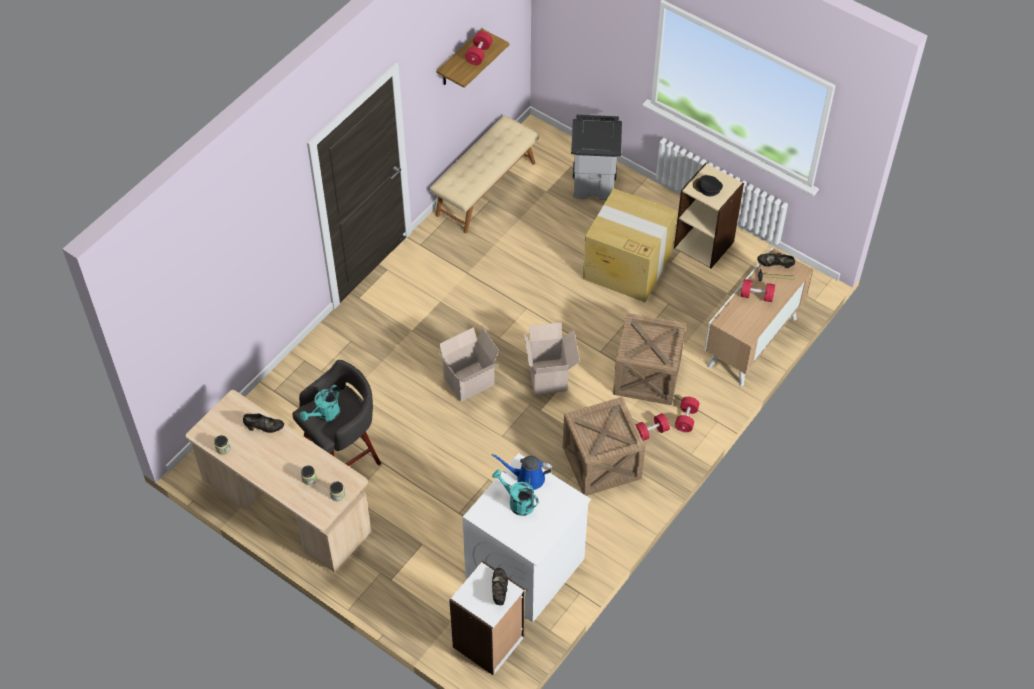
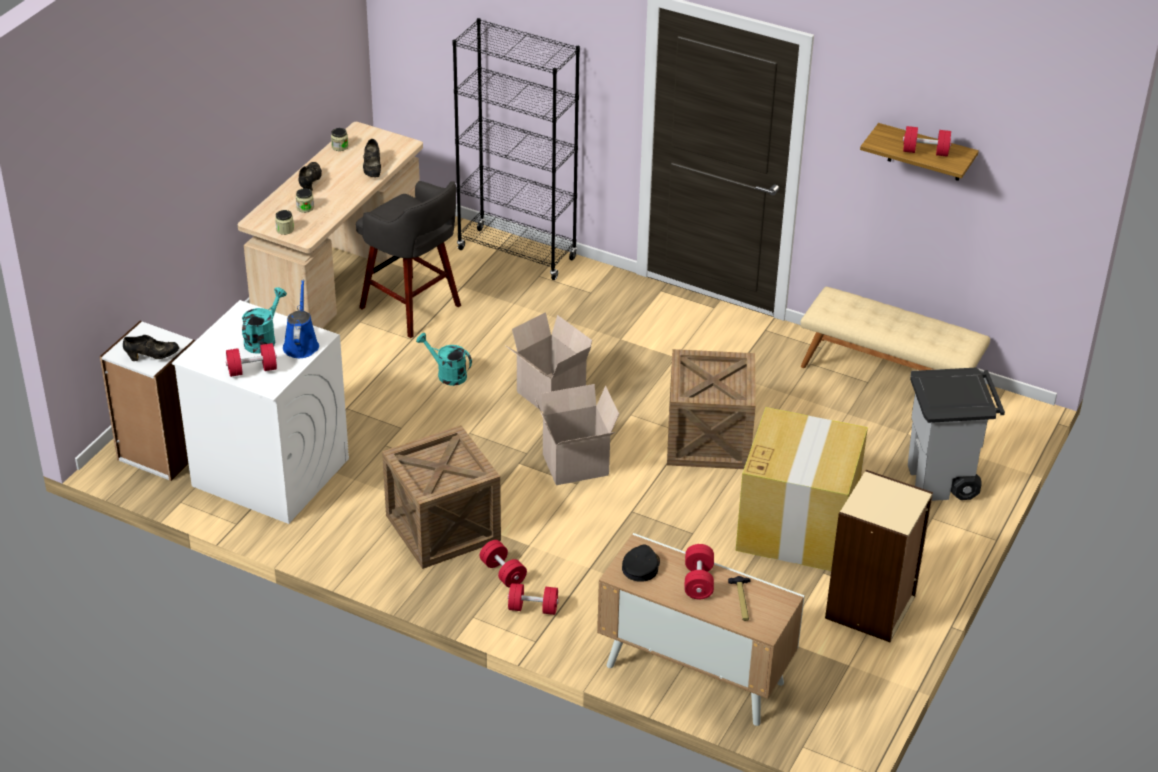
camera: 80 degrees right, 15 degrees down
(288, 381) = (517, 254): none -> black bookcase
(324, 415) = (400, 211): turquoise watering can -> turquoise watering can (447, 374)
(554, 511) = (252, 370): none -> red dumbbell
(647, 376) = (601, 562): crate -> crate (708, 440)
(707, 187) = (881, 496): black cap -> black cap (640, 566)
(775, 265) = (767, 599): black shoe -> black shoe (310, 183)

